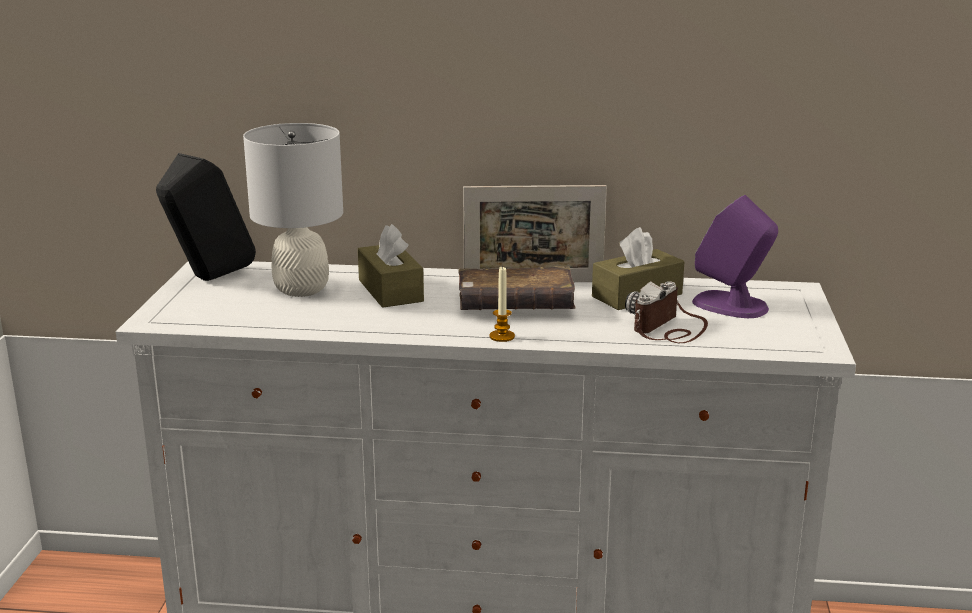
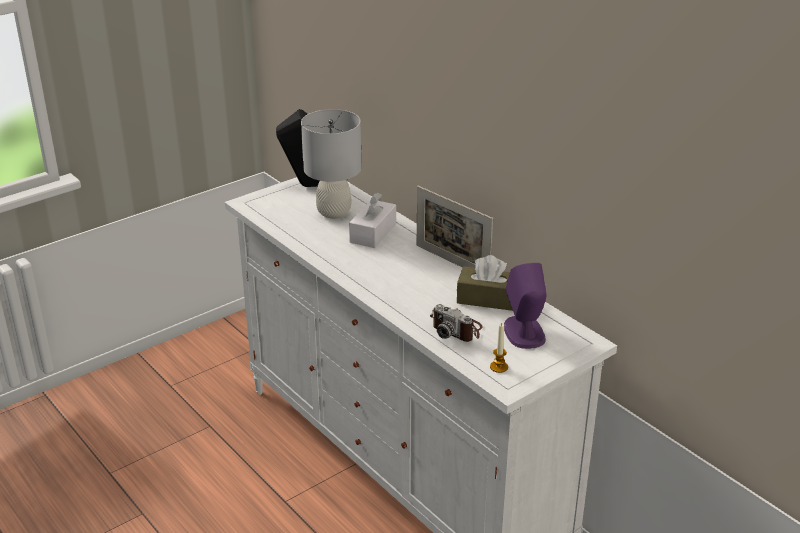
camera: 45 degrees right, 10 degrees up
(390, 291) = (373, 233): brown tissue box -> white tissue box
(502, 336) = (368, 289): candle -> candle (499, 367)
(515, 306) = (411, 274): brown book -> none
(668, 329) = (457, 329): camera -> camera turned 135 degrees counterclockwise

